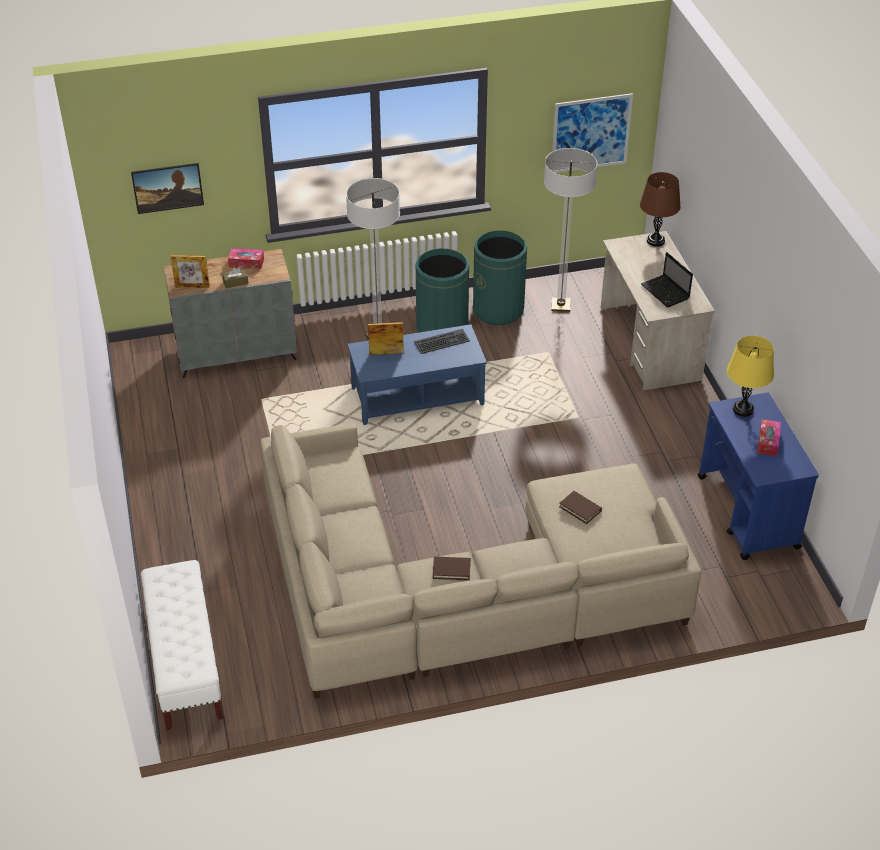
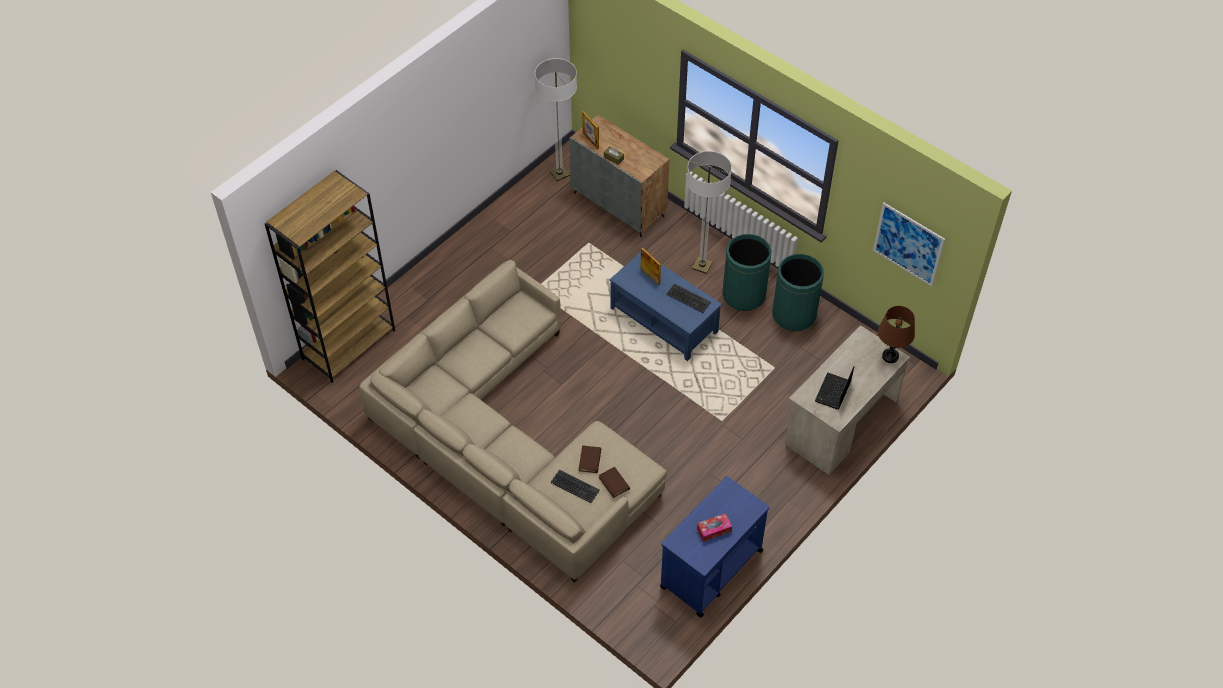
camera: 55 degrees right, 10 degrees up
(169, 198) = (619, 74): picture -> none
(186, 664) = (349, 344): white bench -> brown bookcase
(246, 263) = (638, 151): tissue box -> none
(451, 570) = (482, 421): brown book -> brown book (614, 483)
(560, 305) = (834, 348): floor lamp -> floor lamp (559, 174)
(604, 537) = (574, 486): none -> keyboard
(743, 409) = (736, 499): yellow table lamp -> none

